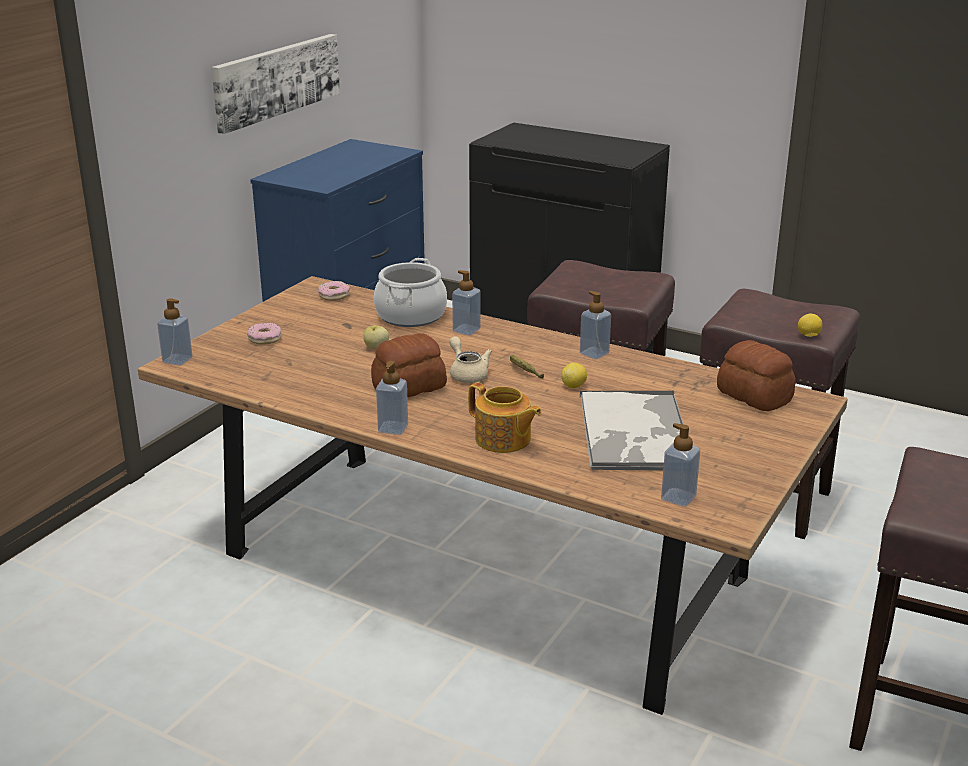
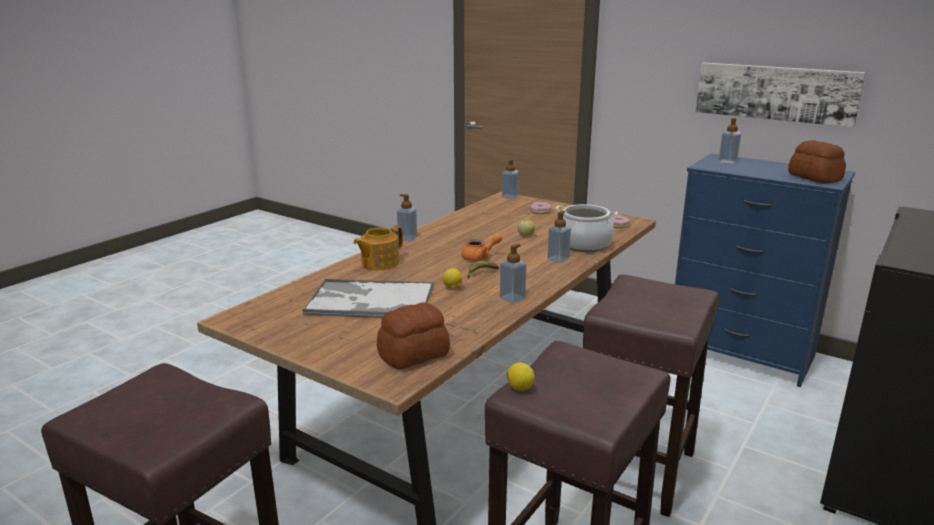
camera: 95 degrees right, 5 degrees down
(408, 387) = (463, 242): bread -> bread (814, 178)
(467, 374) = (480, 257): beige teapot -> orange teapot
(678, 498) = (272, 306): soap dispenser -> soap dispenser (727, 161)

